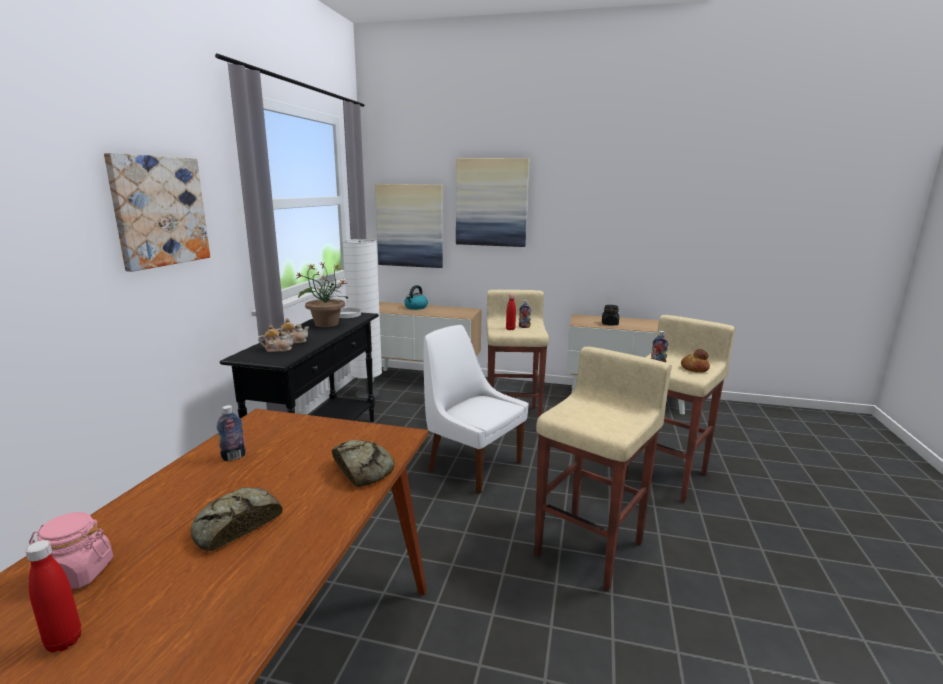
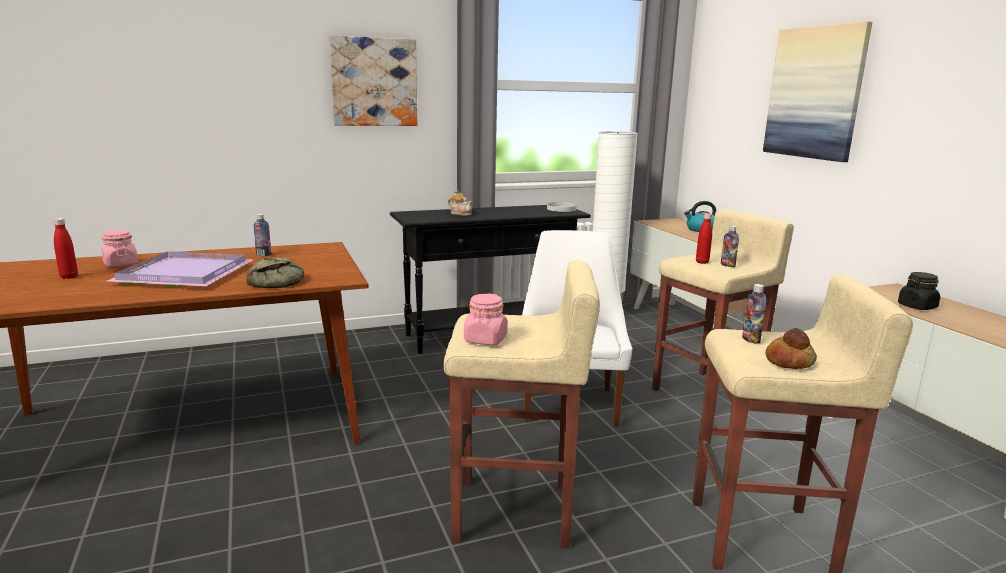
camera: 55 degrees right, 0 degrees up
(235, 525) = (182, 274): bread -> purple tray
(278, 349) = (436, 215): teapot -> none
(326, 324) = (521, 210): potted plant -> none
(410, 226) = (724, 124): picture -> none
(608, 425) = (485, 340): none -> pink jar

